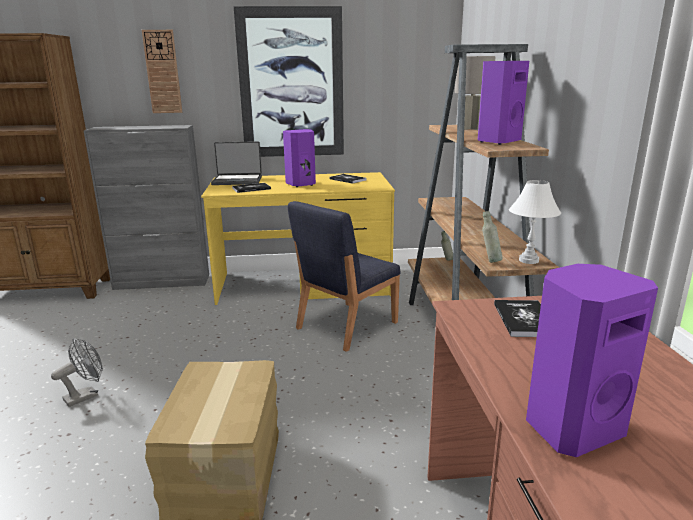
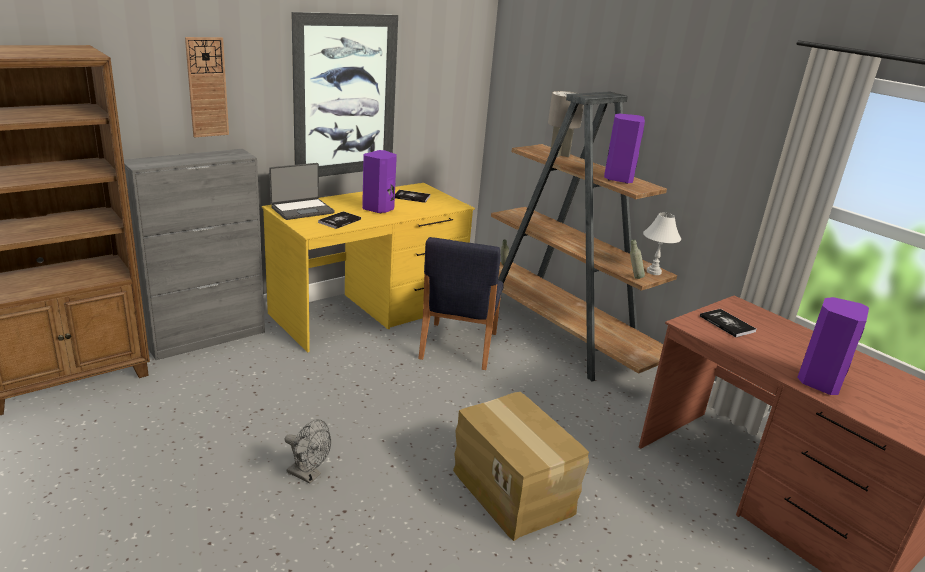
camera: 35 degrees left, 5 degrees up
(86, 395) = (308, 475): grey fan -> grey fan turned 105 degrees clockwise

